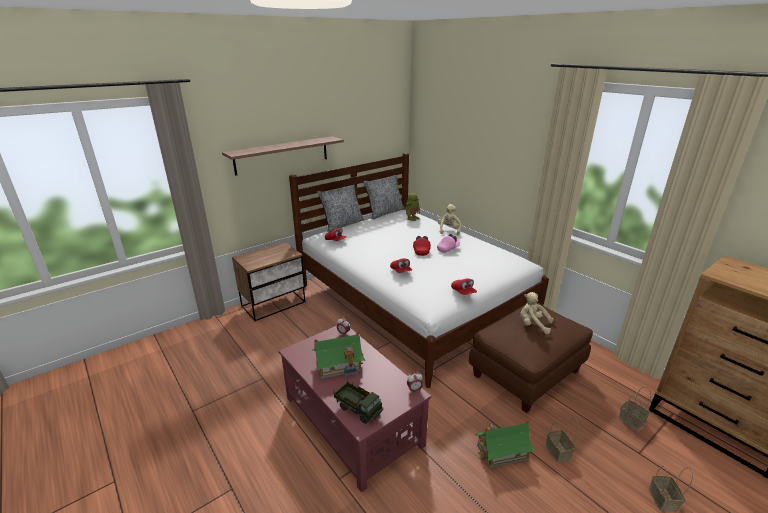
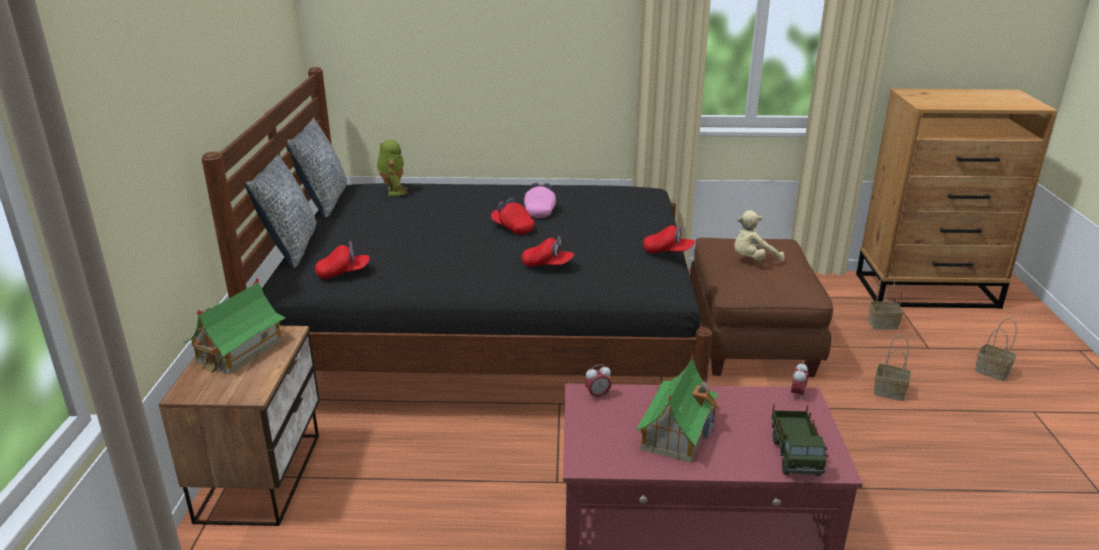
camera: 50 degrees left, 0 degrees up
(282, 155) = (177, 110): shelf -> none
(358, 409) = (795, 456): toy truck -> toy truck turned 105 degrees clockwise
(412, 301) = (491, 336): white bed -> black bed
(448, 230) = (485, 187): beige plush toy -> none
(502, 452) = (859, 428): toy house -> toy house (239, 351)

